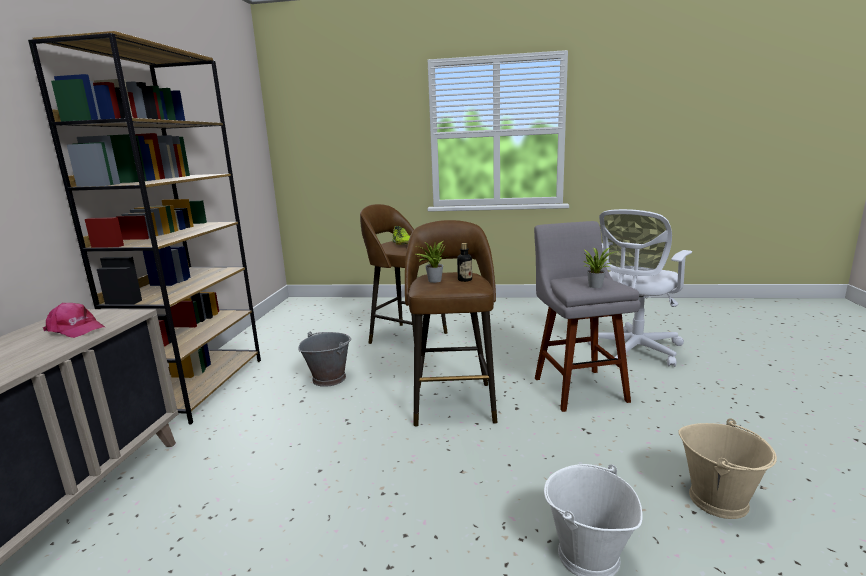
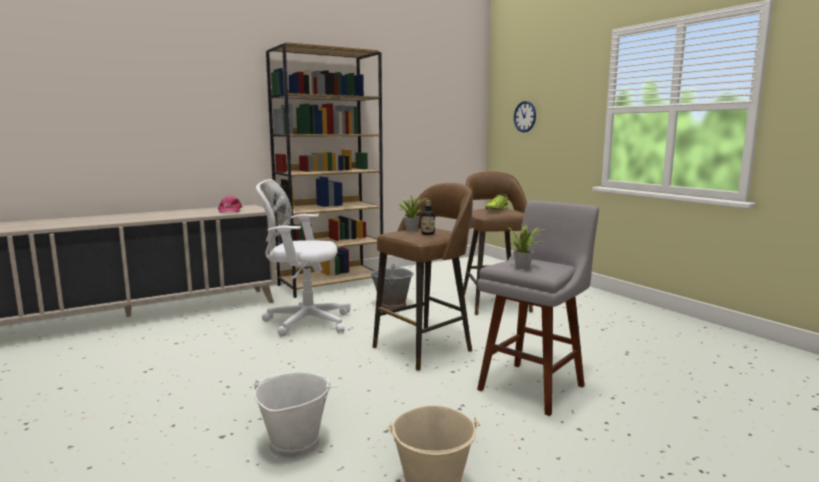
camera: 50 degrees right, 5 degrees down
(327, 143) = (525, 116): none -> wall clock
(634, 351) = (675, 395): white office chair -> white office chair (304, 321)

